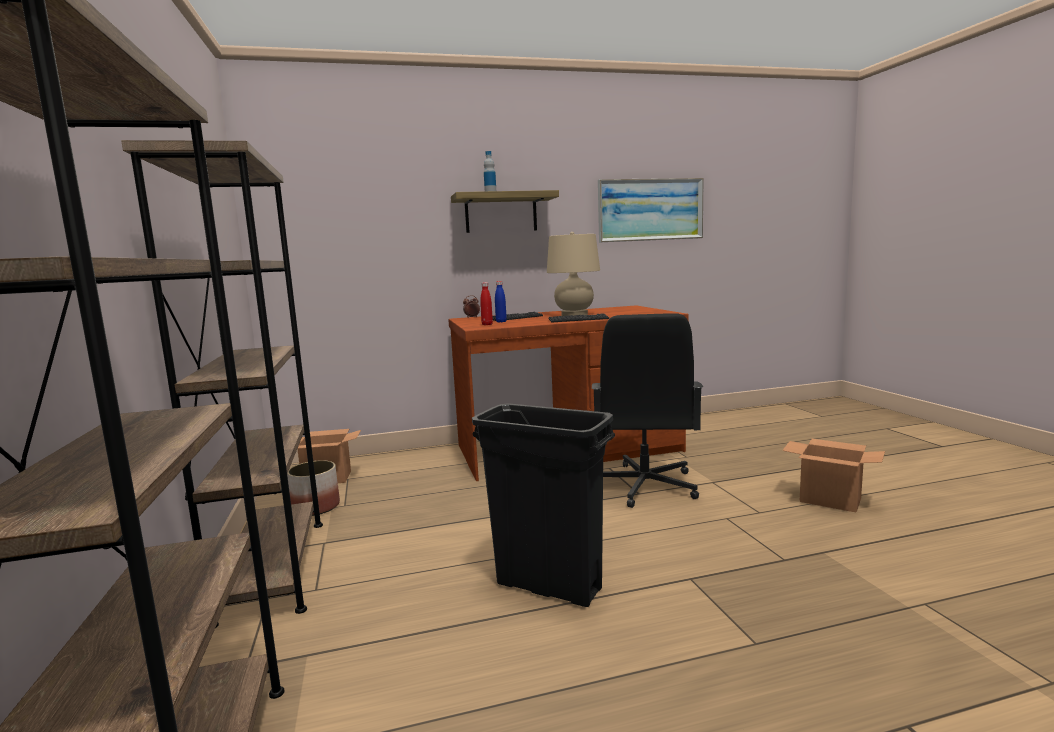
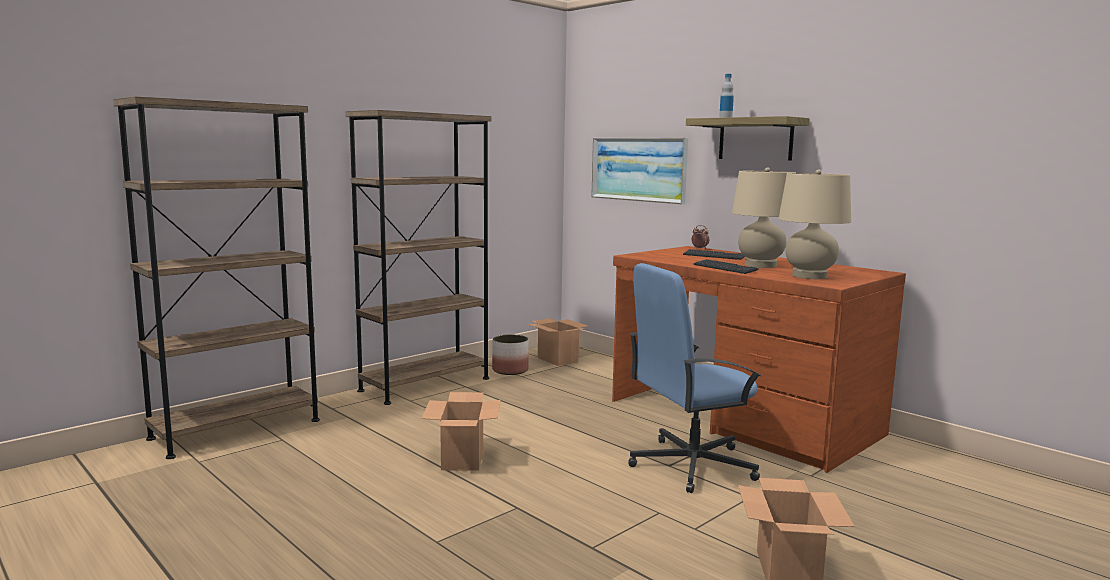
camera: 60 degrees right, 0 degrees up
(487, 324) = (655, 255): red bottle -> none
(501, 322) = (679, 256): blue bottle -> none
(549, 586) = (463, 459): black trash can -> cardboard box
(632, 313) = (809, 276): none -> beige table lamp
(643, 486) = (690, 465): black office chair -> blue office chair
(650, 210) = (954, 140): picture -> picture (638, 169)

